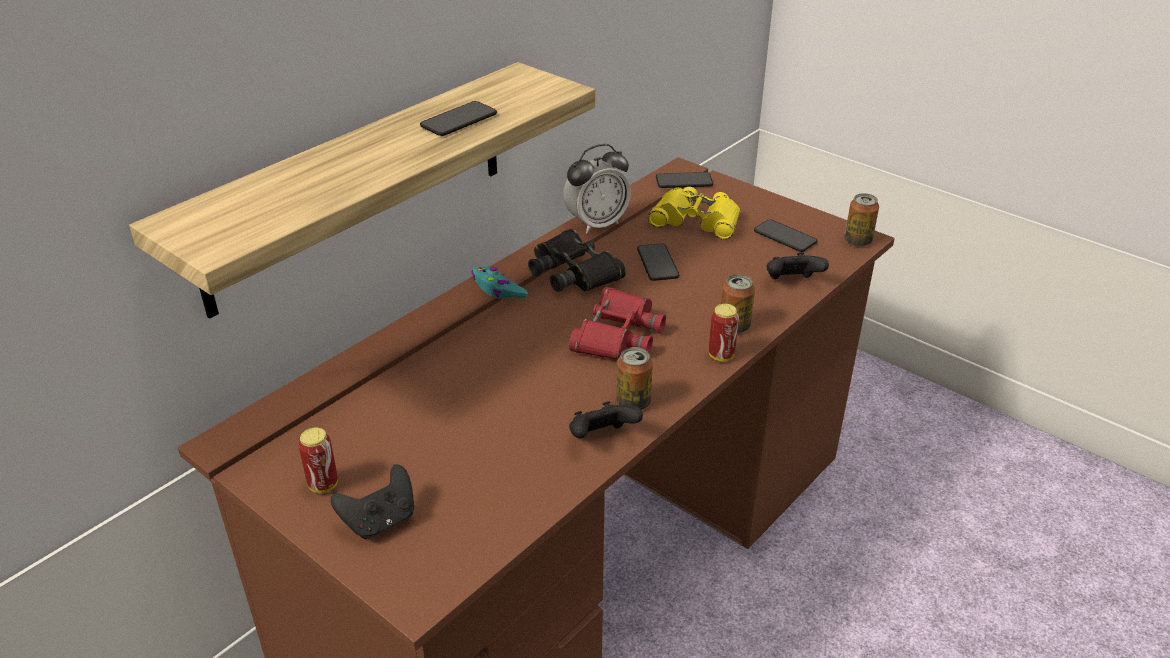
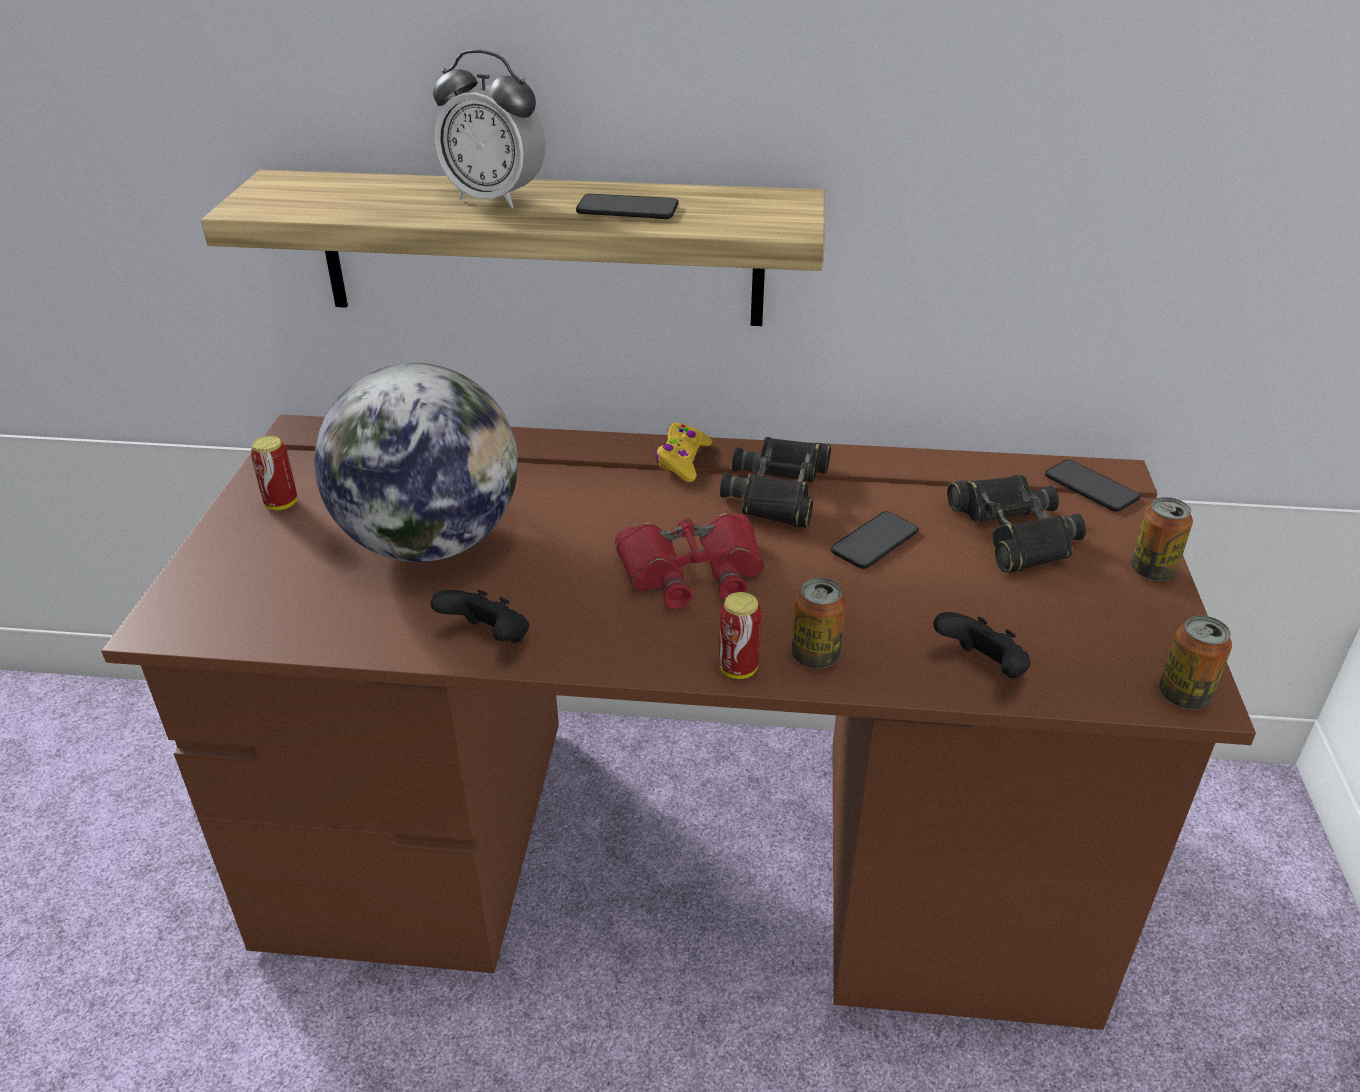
camera: 55 degrees right, 0 degrees up
(380, 521) = (252, 557): black game controller -> none
(465, 426) = (430, 542): none -> globe
(498, 289) = (682, 460): turquoise game controller -> yellow game controller
(596, 224) = (896, 466): alarm clock -> alarm clock (495, 199)
(633, 402) = (574, 636): can -> can (1152, 571)
(696, 220) = (1013, 532): yellow binoculars -> black binoculars
(785, 237) = (1088, 621): phone -> none

